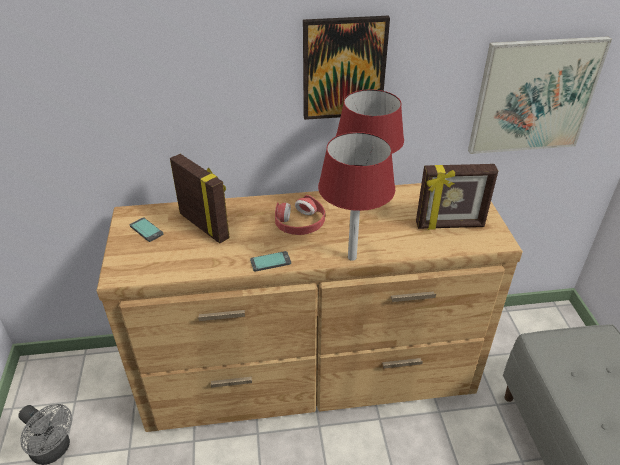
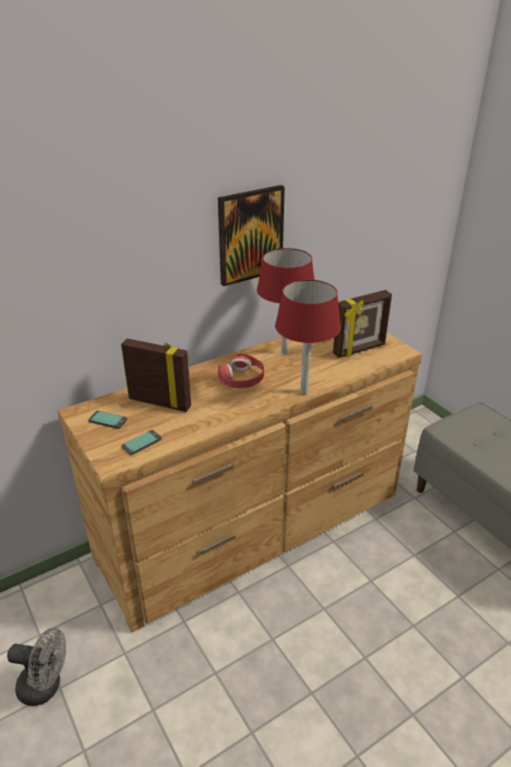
camera: 25 degrees left, 5 degrees down
(270, 262) = (241, 413): phone -> phone (141, 443)
(534, 96) = (384, 235): picture -> none

